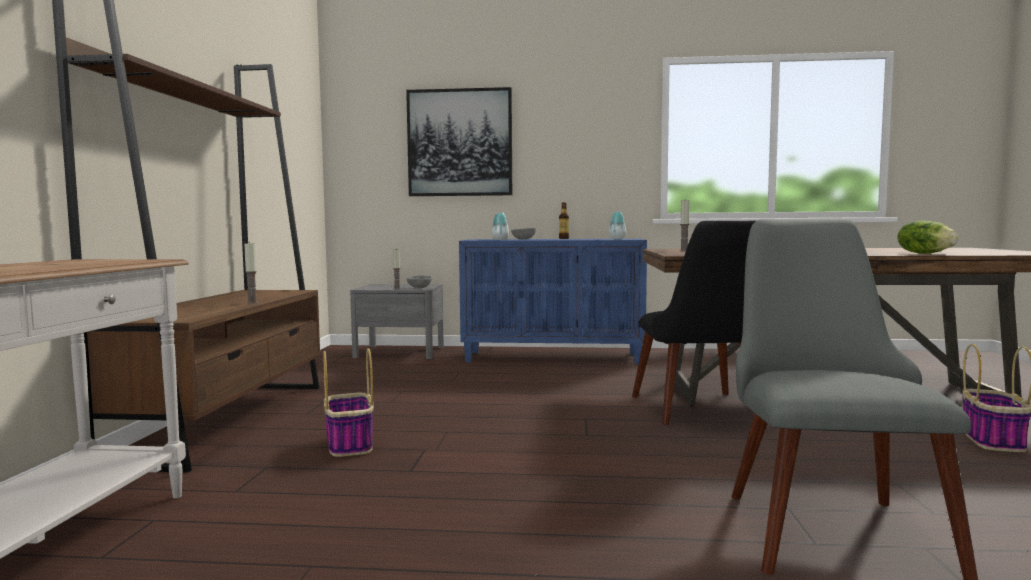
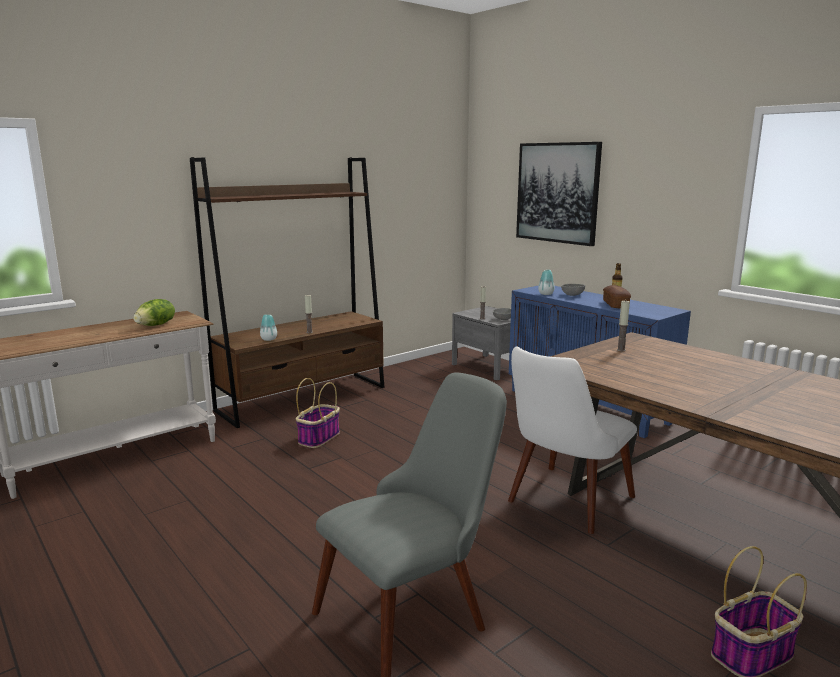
camera: 45 degrees right, 10 degrees up
(581, 239) = (615, 305): none -> bread
(617, 239) = (649, 310): vase -> vase (269, 339)
(703, 413) = (563, 505): black chair -> white chair
(925, 253) = (797, 428): lettuce -> lettuce (156, 325)

